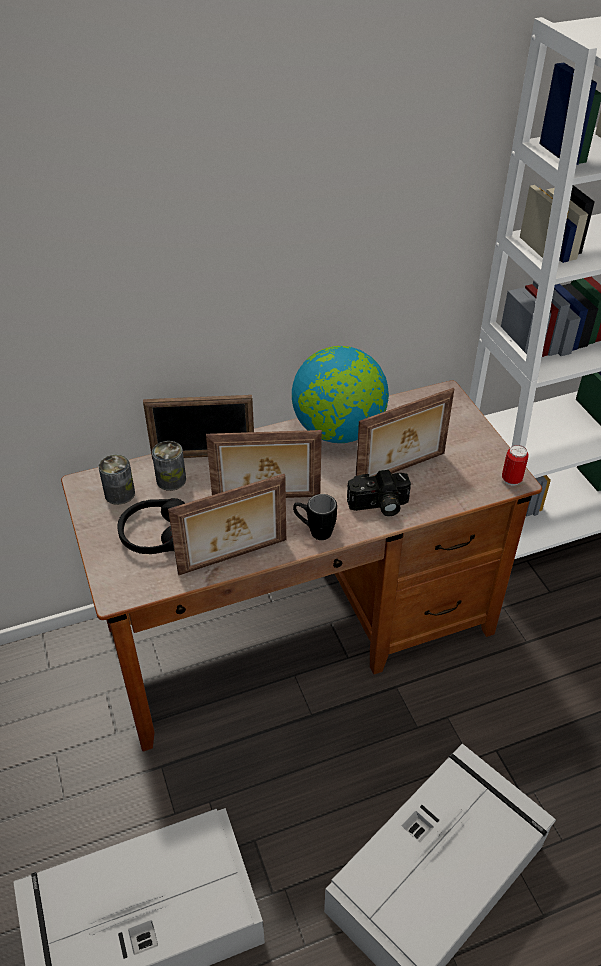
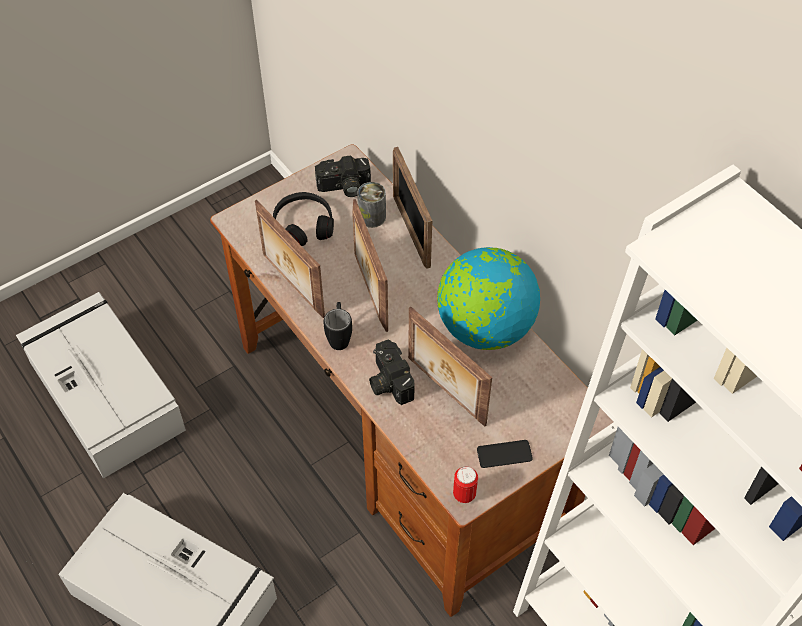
camera: 75 degrees right, 10 degrees up
(119, 493) = (344, 187): can -> camera
(474, 447) = (504, 454): none -> phone

